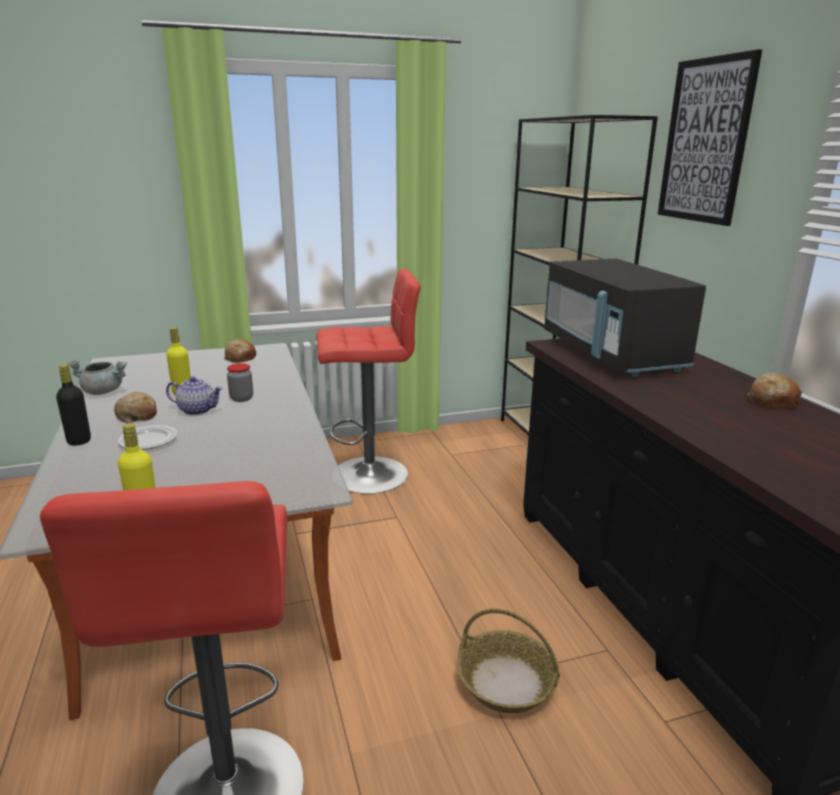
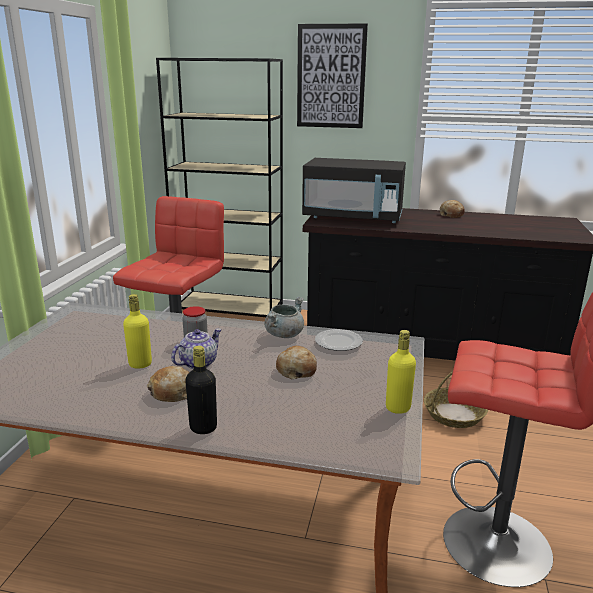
camera: 60 degrees left, 0 degrees up
(103, 392) = (66, 405): grey cooking pot -> grey cooking pot (284, 334)
(148, 441) = (246, 393): plate -> plate (338, 343)
(240, 358) = (79, 326): bread -> bread (296, 370)

